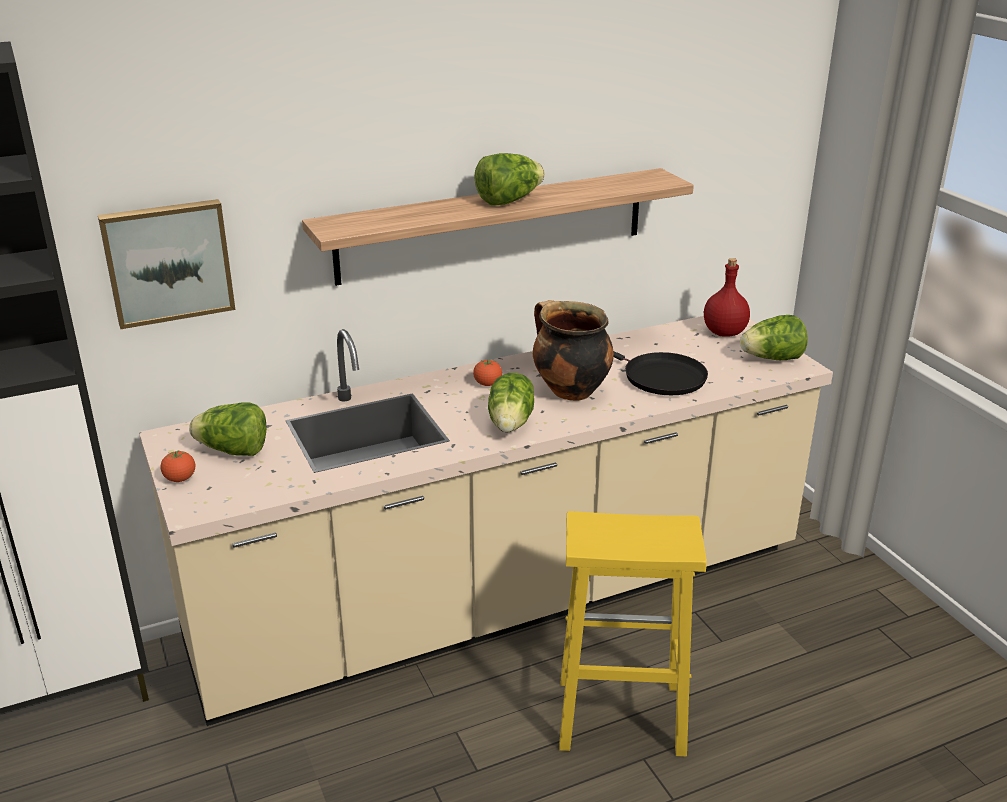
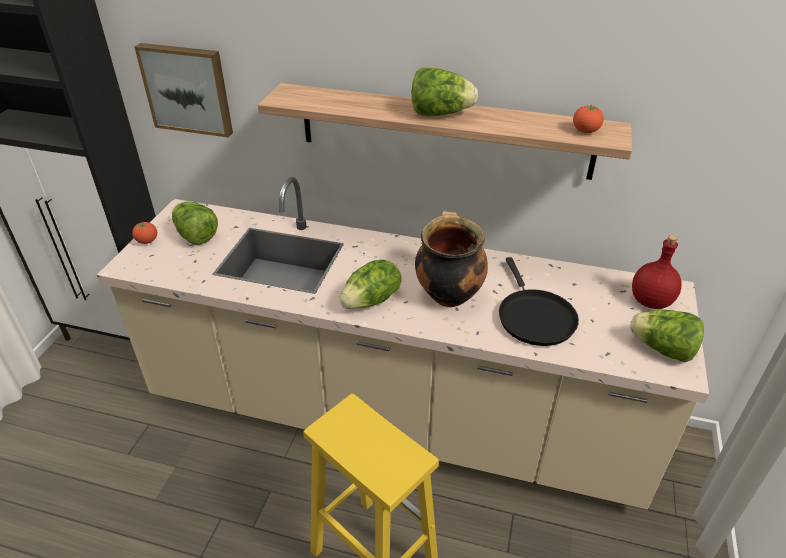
camera: 40 degrees right, 10 degrees up
(487, 384) = (400, 259): tomato -> tomato (585, 131)

